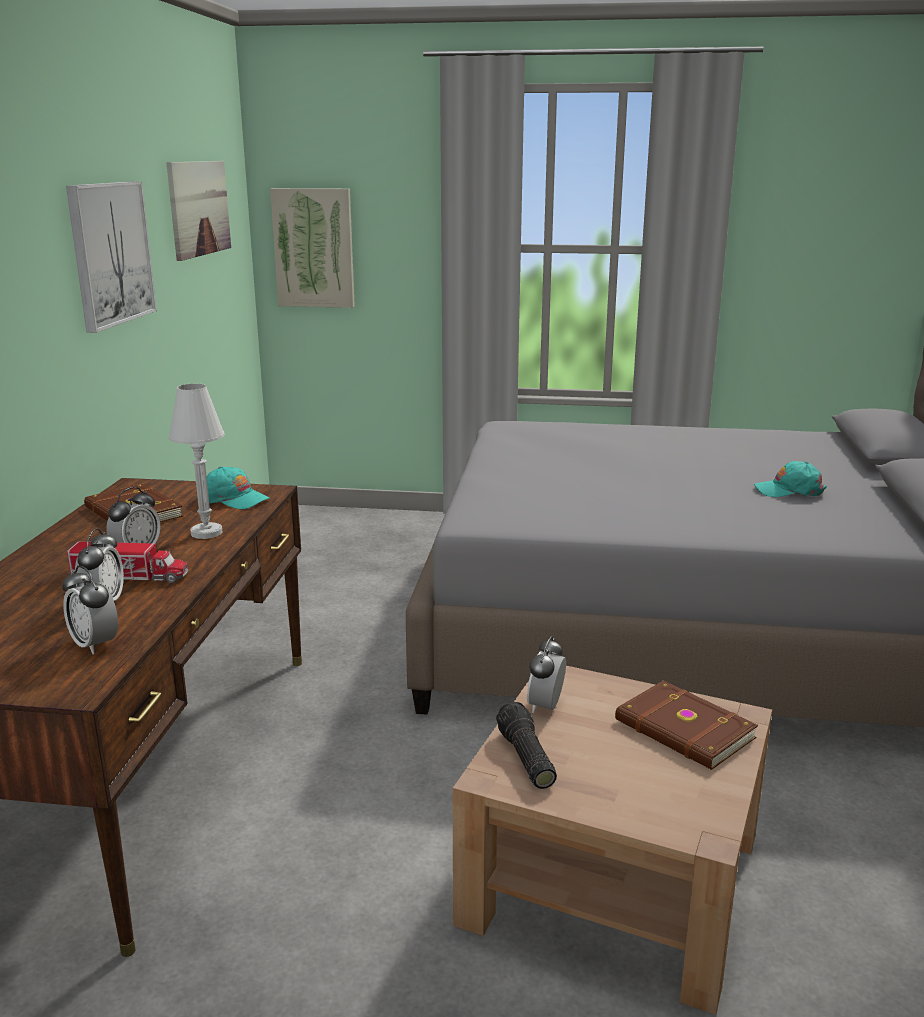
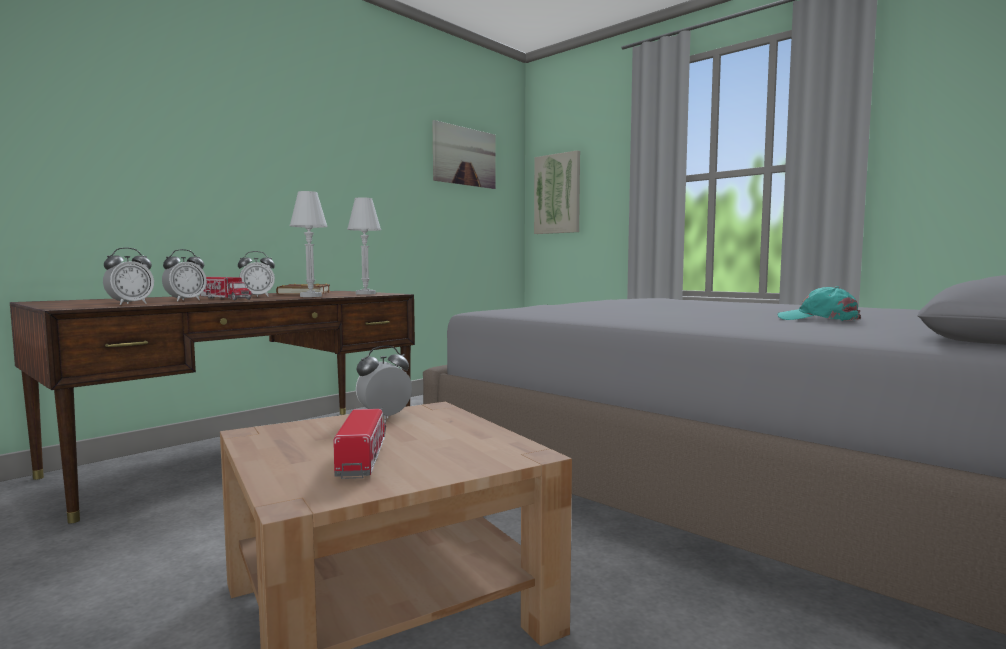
camera: 35 degrees right, 15 degrees down
(95, 644) = (130, 304): alarm clock -> alarm clock turned 135 degrees counterclockwise
(110, 253) = (361, 156): picture -> none
(234, 499) = (365, 294): turquoise cap -> white table lamp
(524, 758) = (299, 431): flashlight -> none
(644, 768) = (363, 456): none -> toy truck
(683, 730) = (452, 448): brown book -> none

